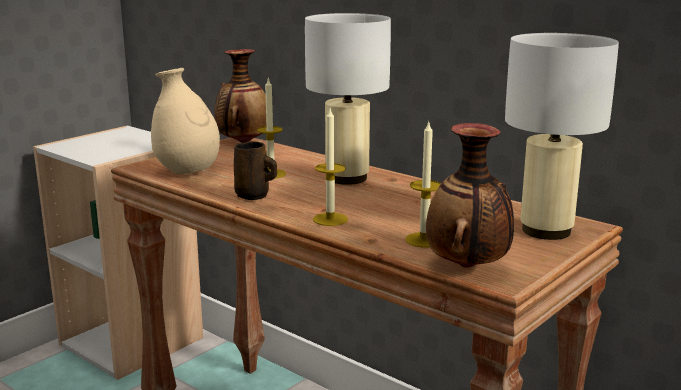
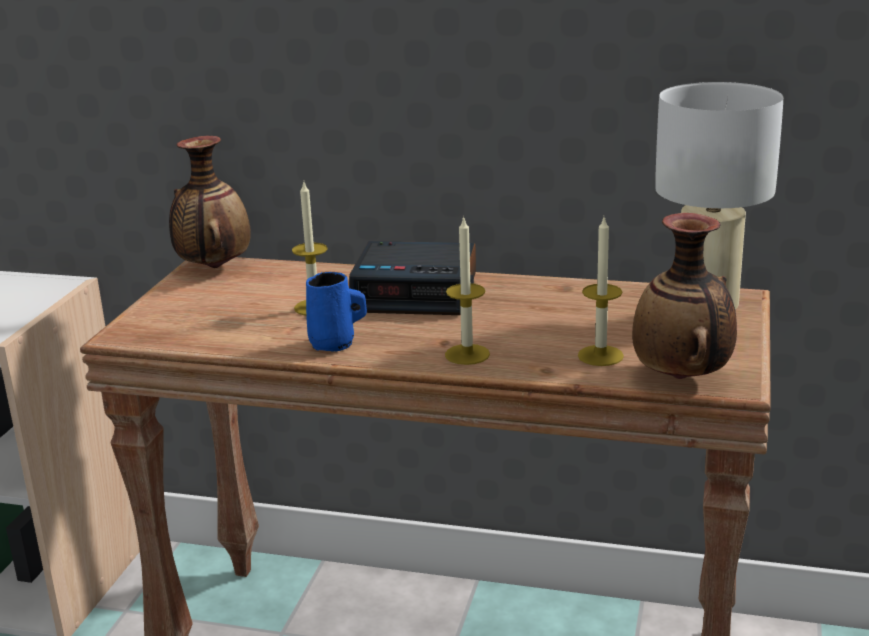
camera: 25 degrees left, 5 degrees up
(187, 172) = (201, 329): beige vase -> none
(254, 196) = (335, 344): brown mug -> blue mug
(348, 178) = (417, 292): white table lamp -> alarm clock

